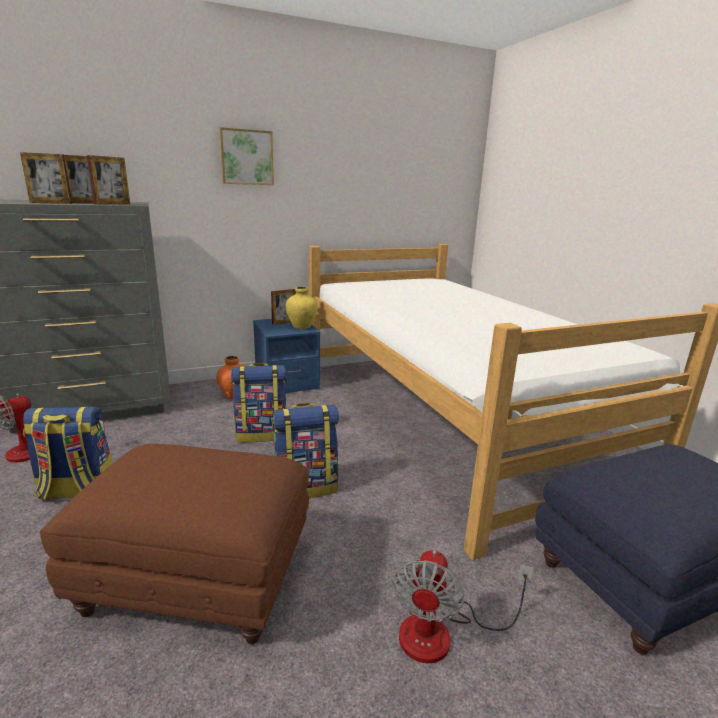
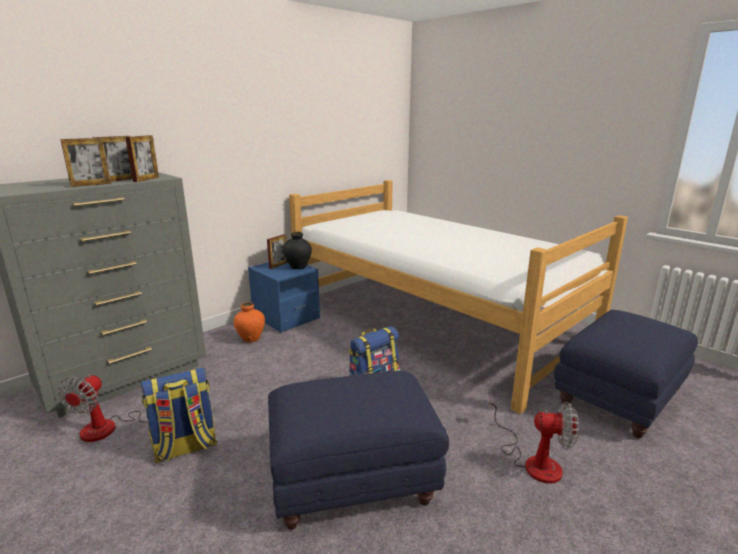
camera: 20 degrees left, 0 degrees up
(200, 580) = (354, 479): brown ottoman -> blue ottoman
(246, 157) = (234, 121): picture -> none
(261, 433) = (303, 364): backpack -> none
(301, 327) = (298, 267): yellow vase -> black vase
(442, 633) = (533, 461): fan -> fan turned 75 degrees counterclockwise

